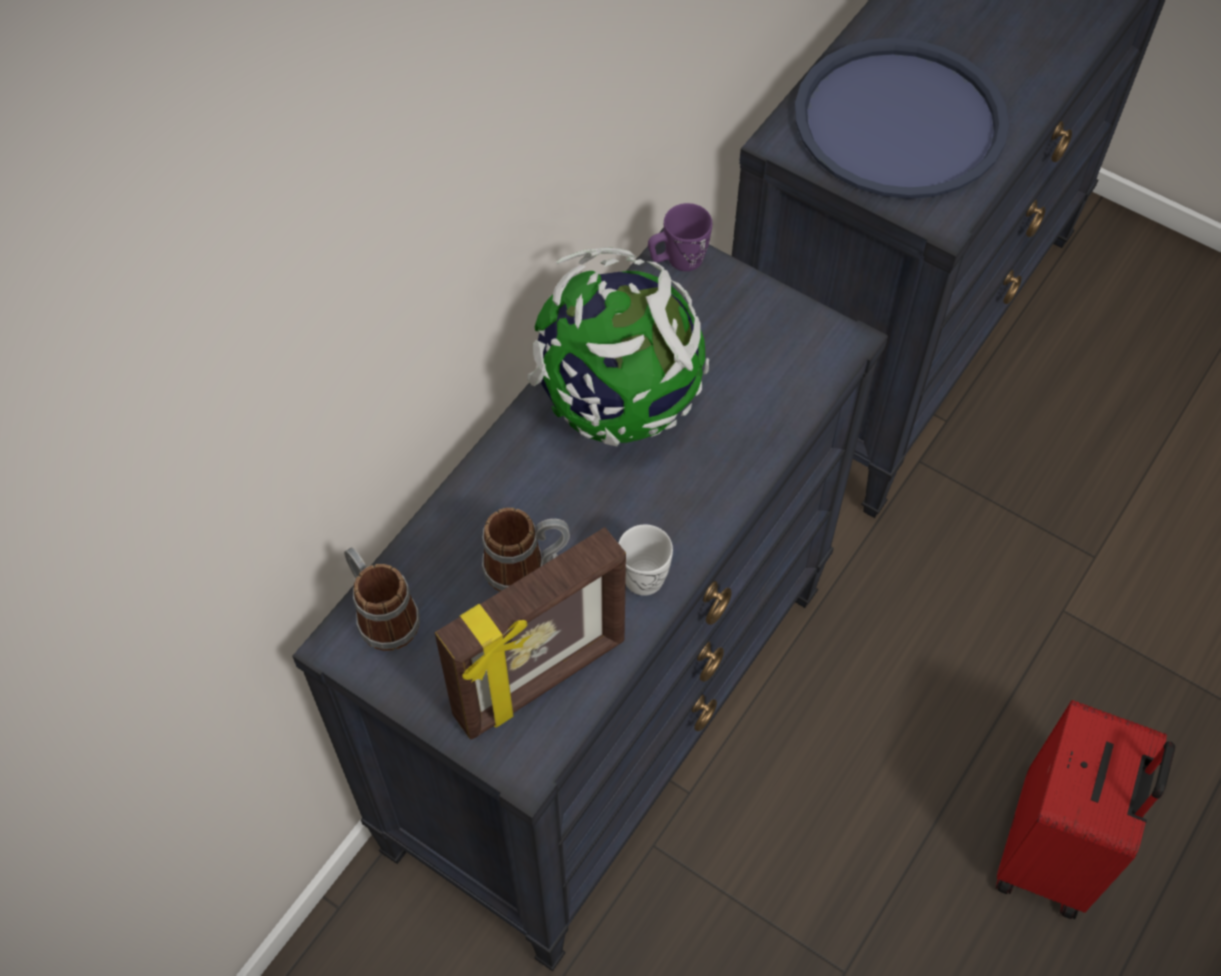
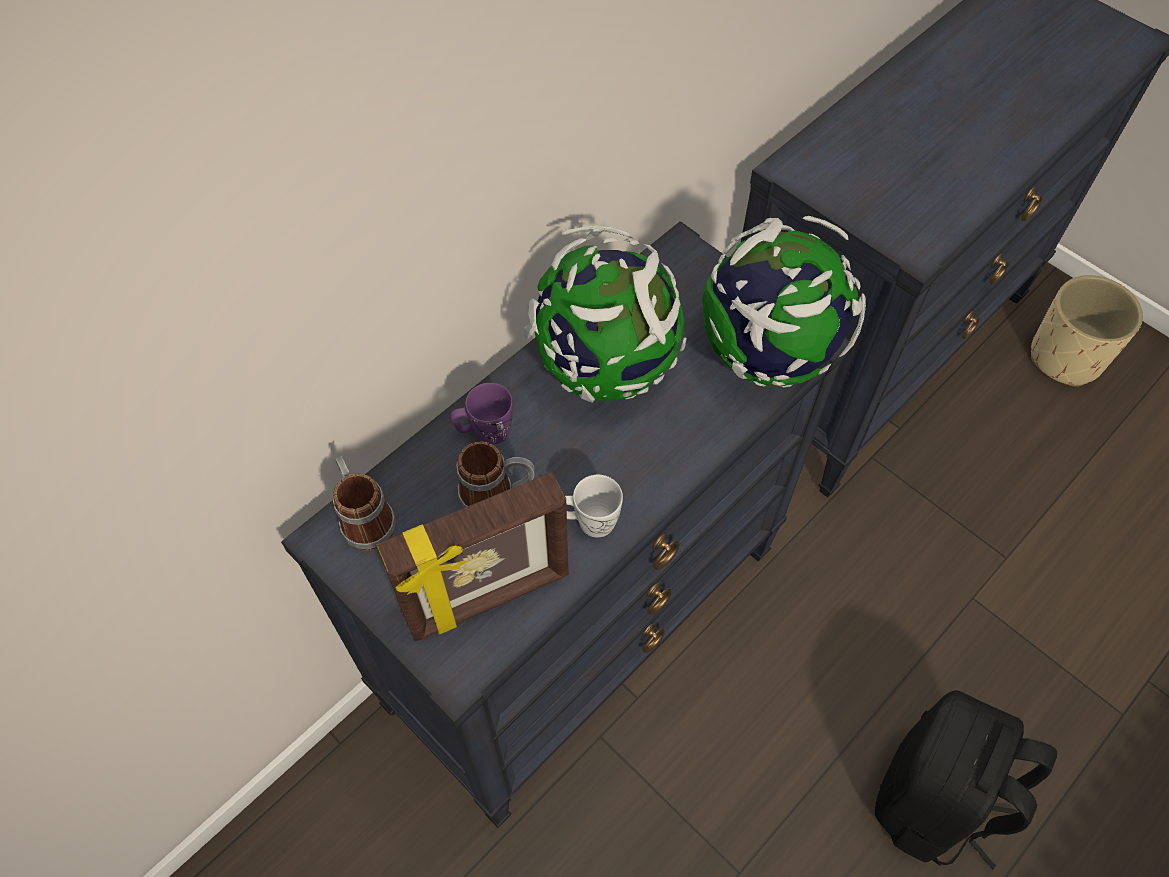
camera: 10 degrees right, 0 degrees up
(677, 260) = (680, 254): purple mug -> purple mug (484, 432)
(796, 364) = (766, 355): none -> globe
(899, 121) = (893, 164): blue tray -> none
(1053, 851) = (933, 800): red suitcase -> black backpack
(1129, 306) = (1066, 358): none -> beige planter

